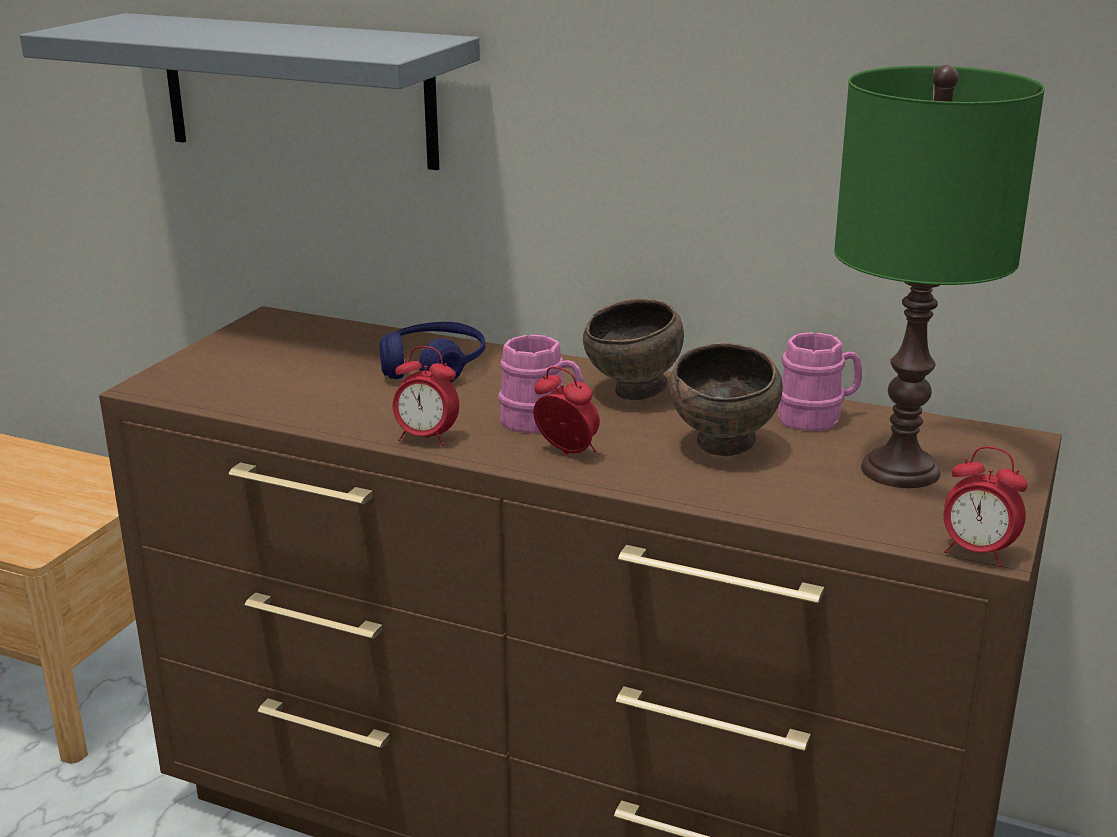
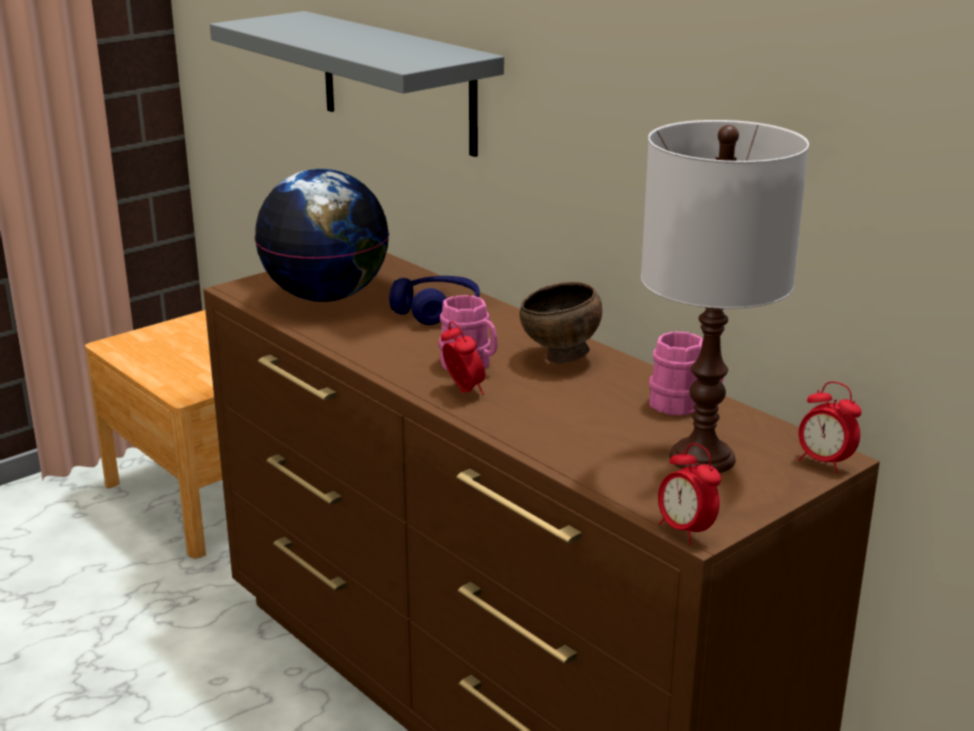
camera: 25 degrees right, 0 degrees up
(278, 375) = (326, 297): none -> globe
(426, 438) = (378, 360): alarm clock -> alarm clock (824, 462)
(724, 448) = (582, 412): brown bowl -> none
(899, 469) = (701, 457): green table lamp -> white table lamp

